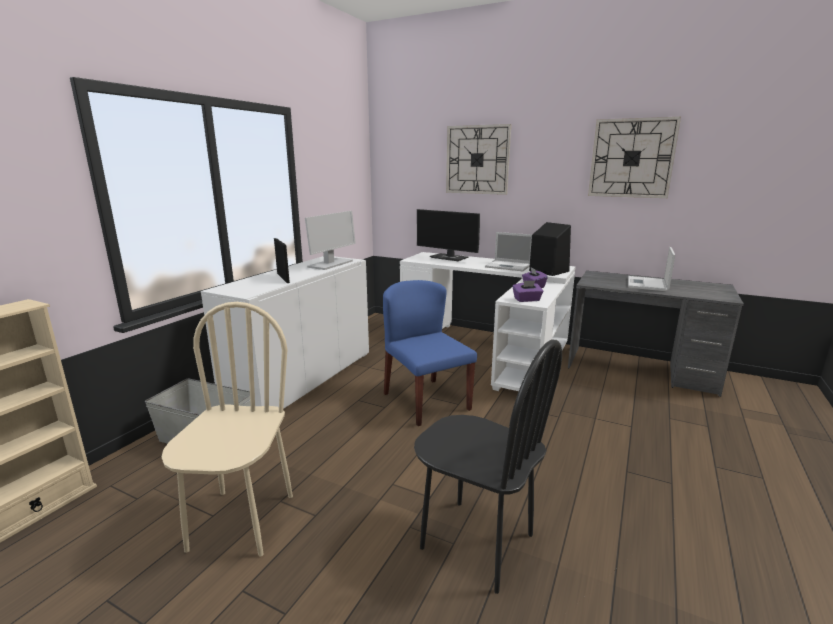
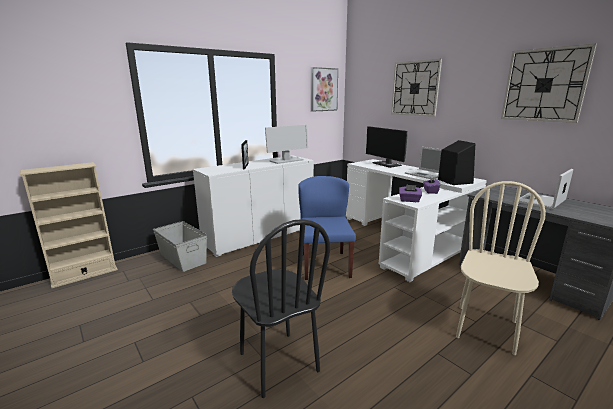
camera: 25 degrees right, 0 degrees up
(241, 521) = (163, 307): beige chair -> beige chair (485, 329)
(348, 160) = (323, 89): none -> picture

